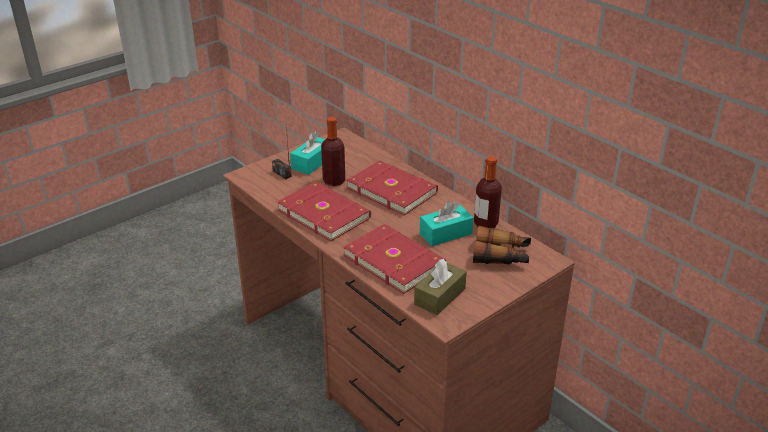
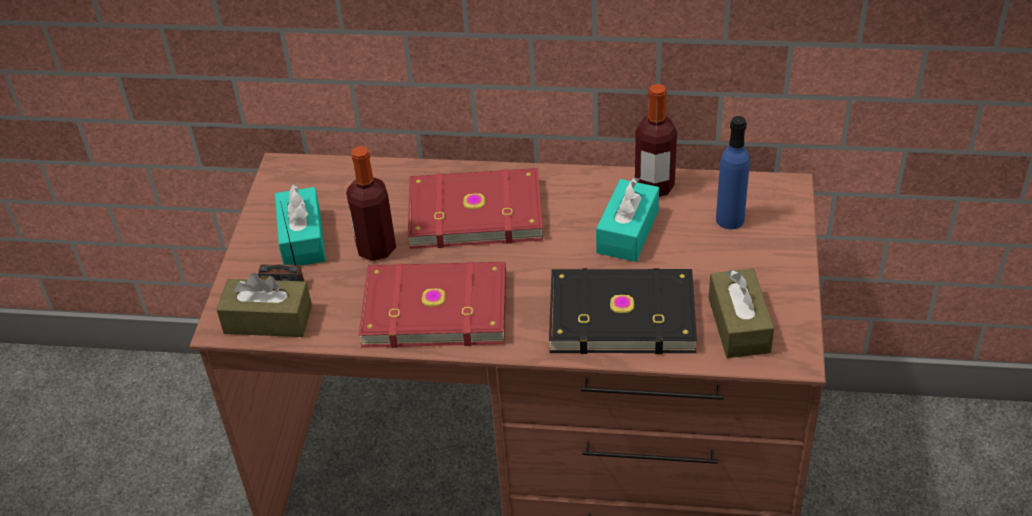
camera: 40 degrees left, 10 degrees up
(260, 182) = (268, 320): none -> brown tissue box
(394, 260) = (620, 313): red book -> black book
(501, 256) = (730, 219): binoculars -> blue bottle

